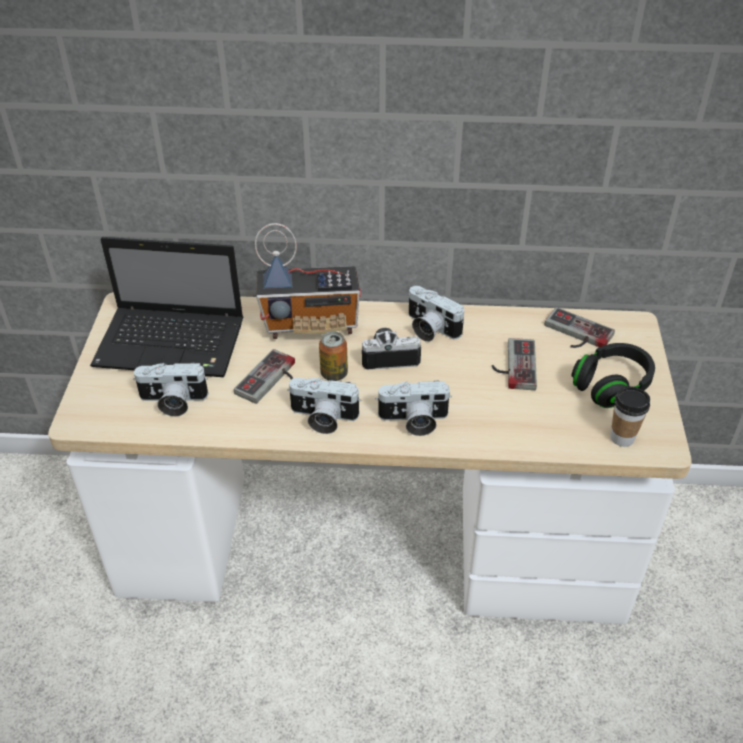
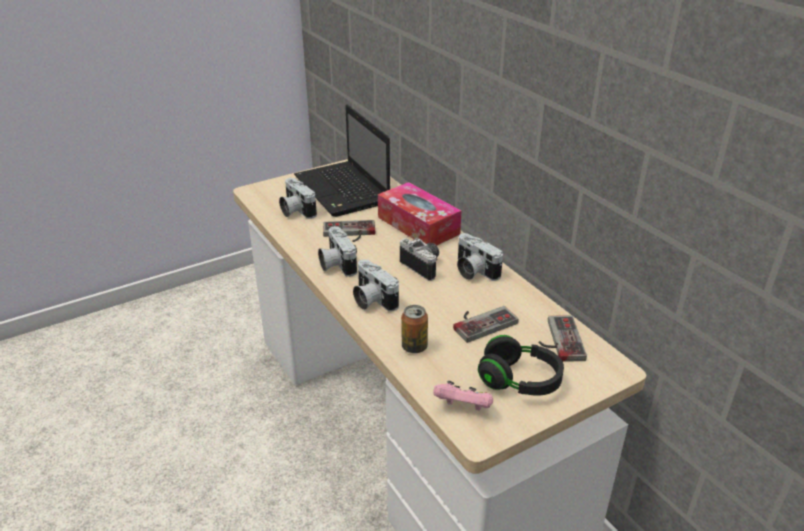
camera: 55 degrees right, 10 degrees down
(311, 324) = (418, 225): radio -> tissue box
(334, 374) = (381, 252): can -> can (414, 347)
(429, 329) = (473, 271): camera -> camera turned 45 degrees counterclockwise
(622, 438) = (463, 408): cup -> pink game controller

